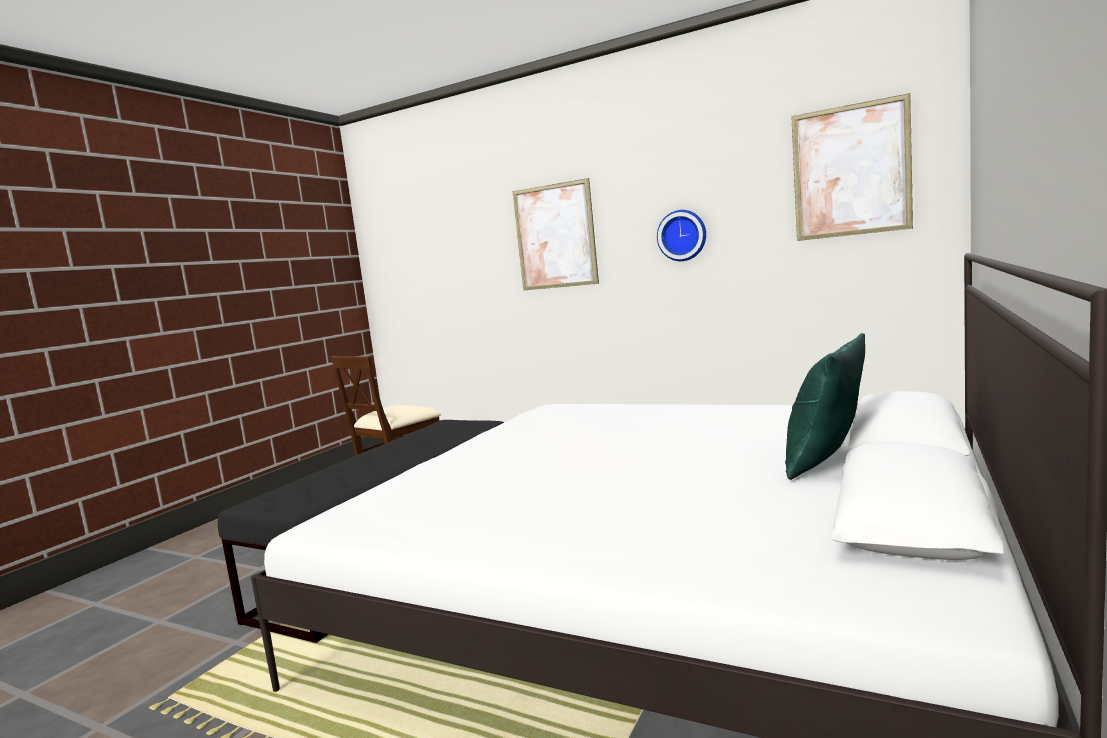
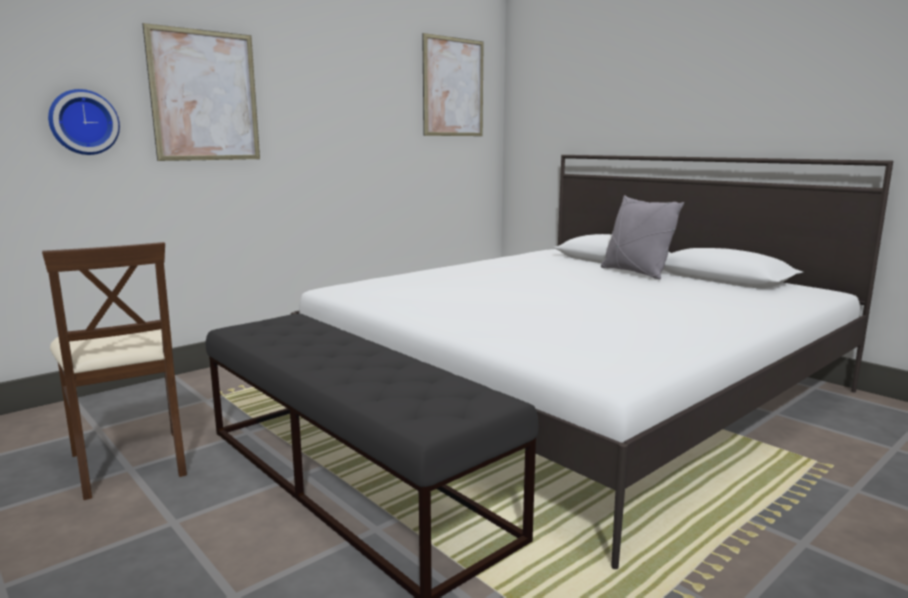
camera: 70 degrees left, 5 degrees up
(682, 235) = (342, 118): wall clock -> wall clock (83, 122)
(825, 463) = (635, 273): green pillow -> grey pillow

